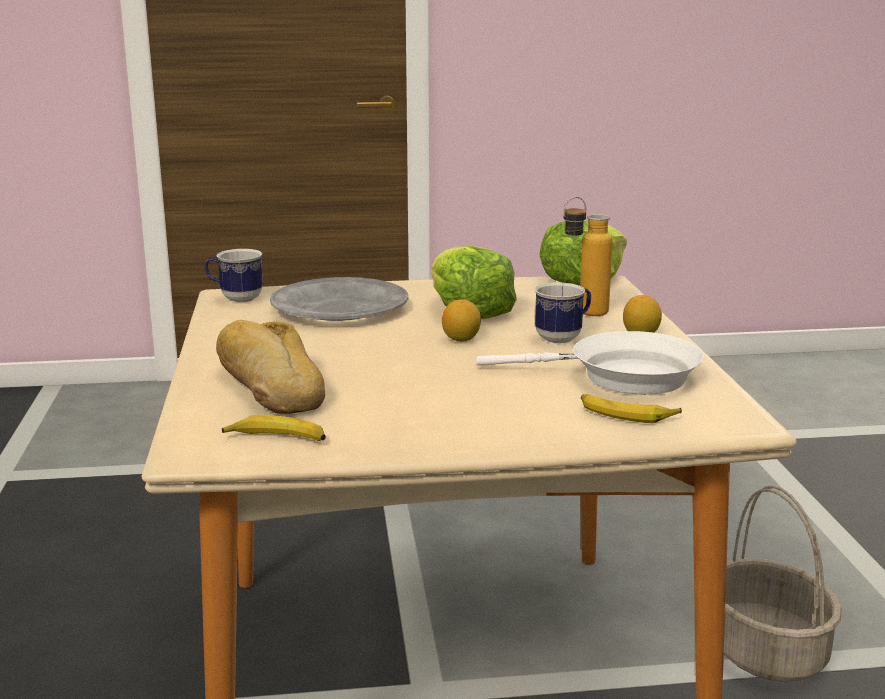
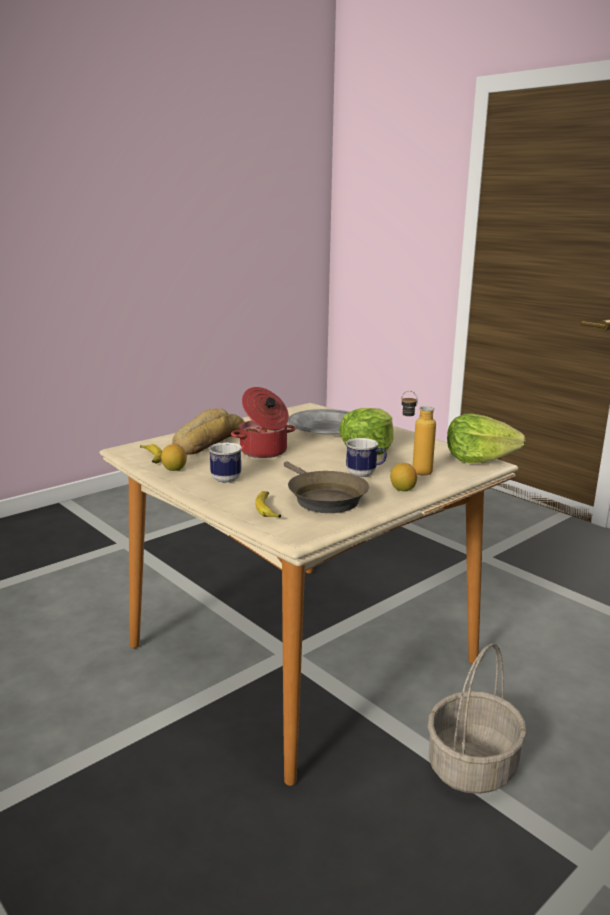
camera: 55 degrees right, 0 degrees up
(235, 298) = (306, 409): mug -> mug (223, 478)
(383, 363) = (264, 451): none -> cooking pot
(461, 339) = (322, 457): lemon -> lemon (174, 469)
(622, 377) = (323, 498): white frying pan -> brown frying pan

